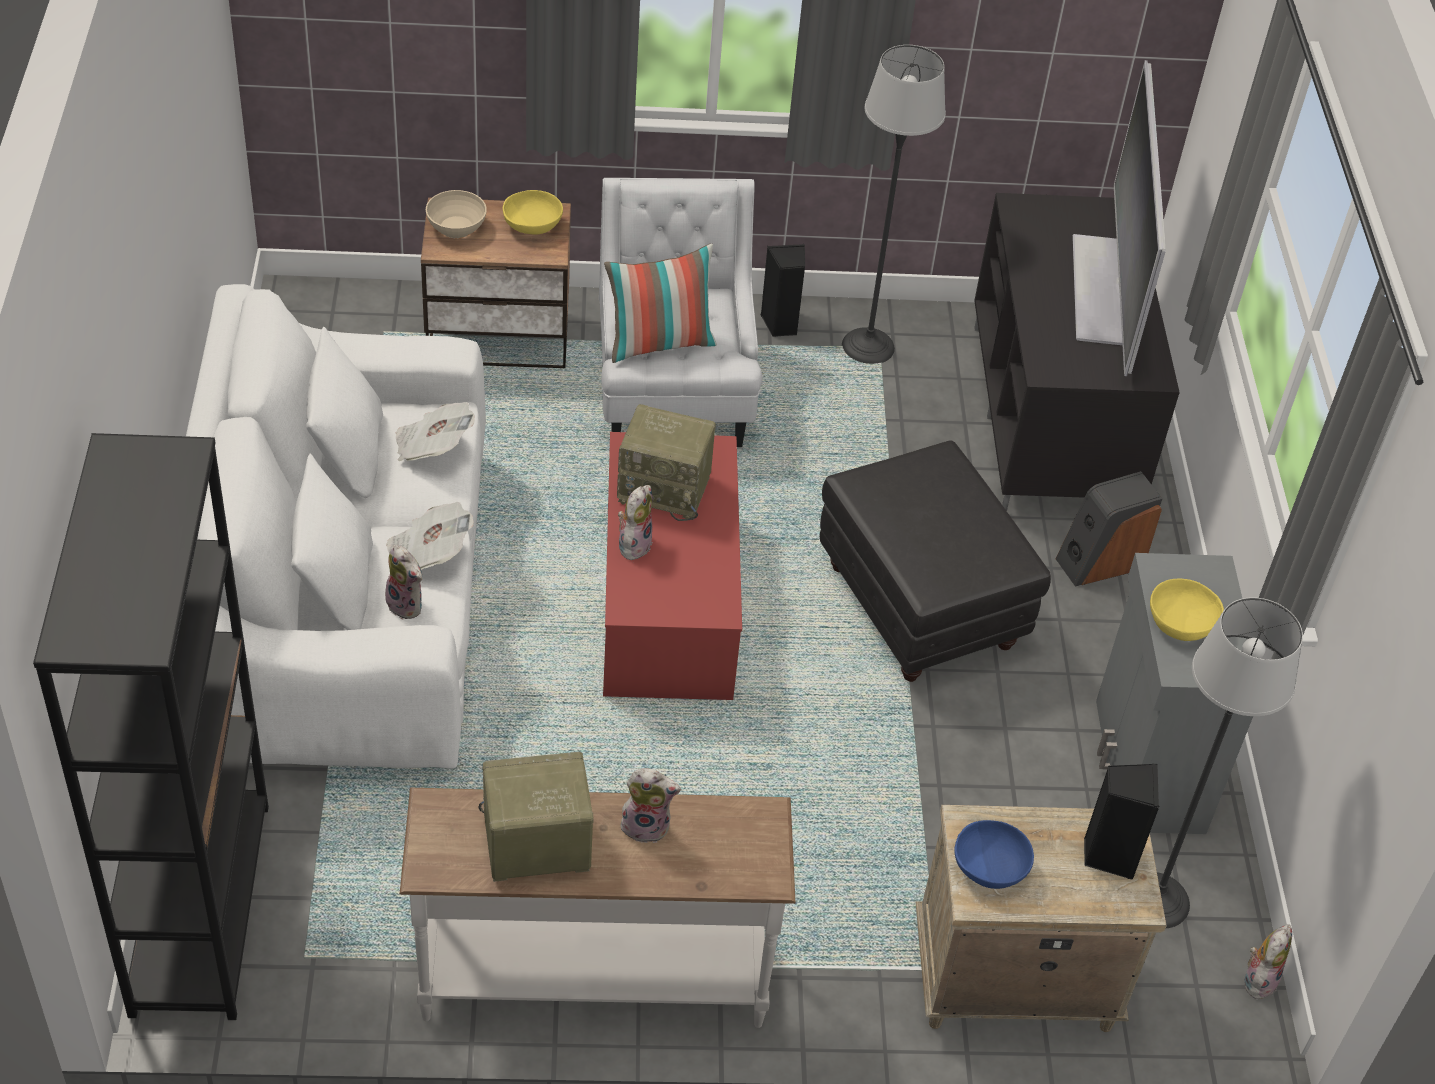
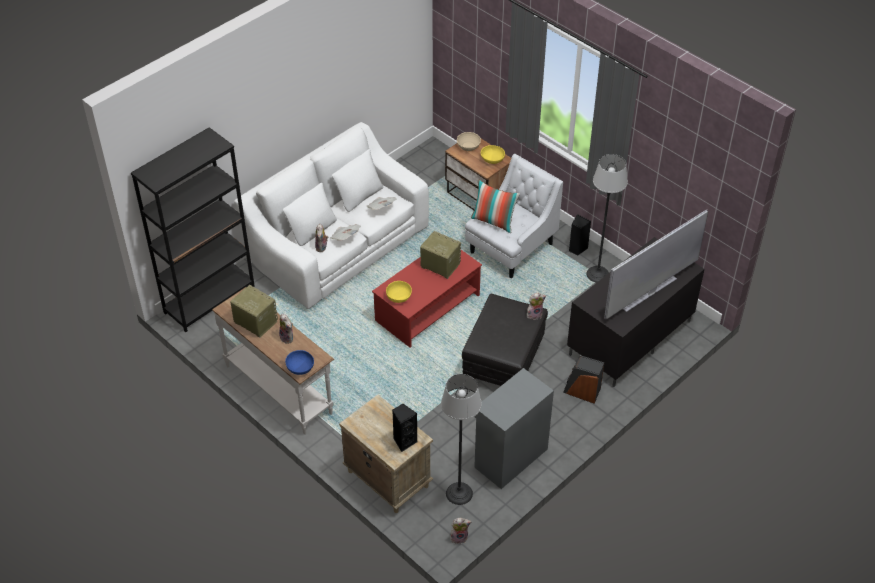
camera: 50 degrees right, 0 degrees up
(633, 544) = (409, 274): plush toy -> plush toy (534, 314)
(666, 489) = (439, 265): radio -> radio turned 150 degrees clockwise
(990, 868) = (366, 419): blue bowl -> blue bowl (300, 368)
(1180, 622) = (507, 395): yellow bowl -> yellow bowl (399, 297)

